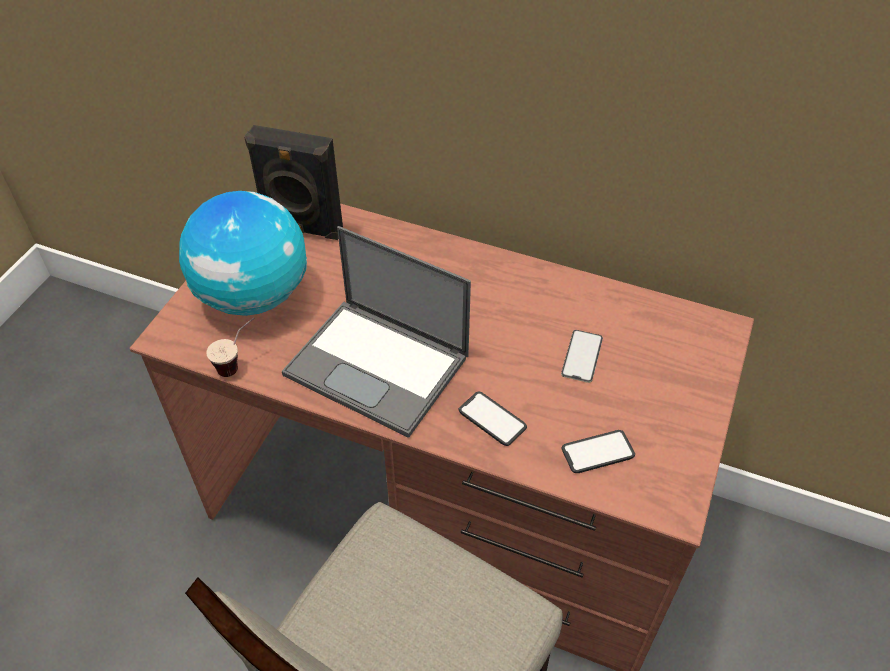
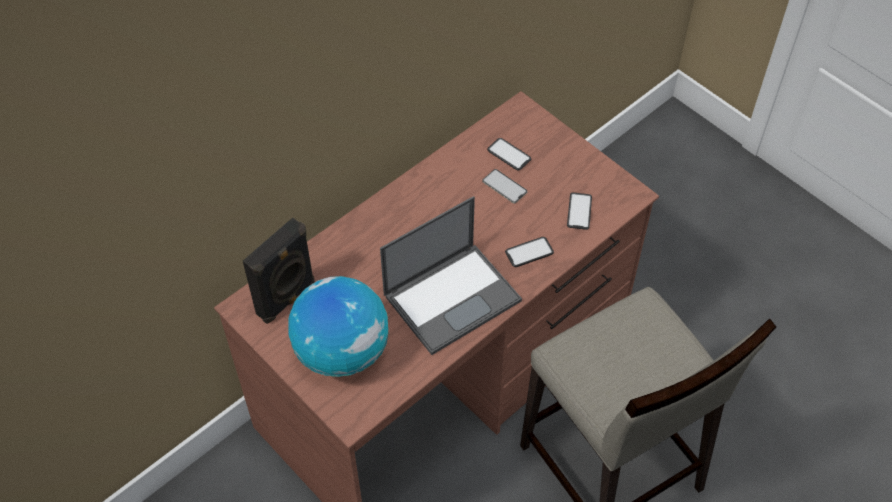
camera: 65 degrees left, 5 degrees up
(238, 363) = (405, 379): cup -> none
(637, 342) = (509, 154): none -> phone

